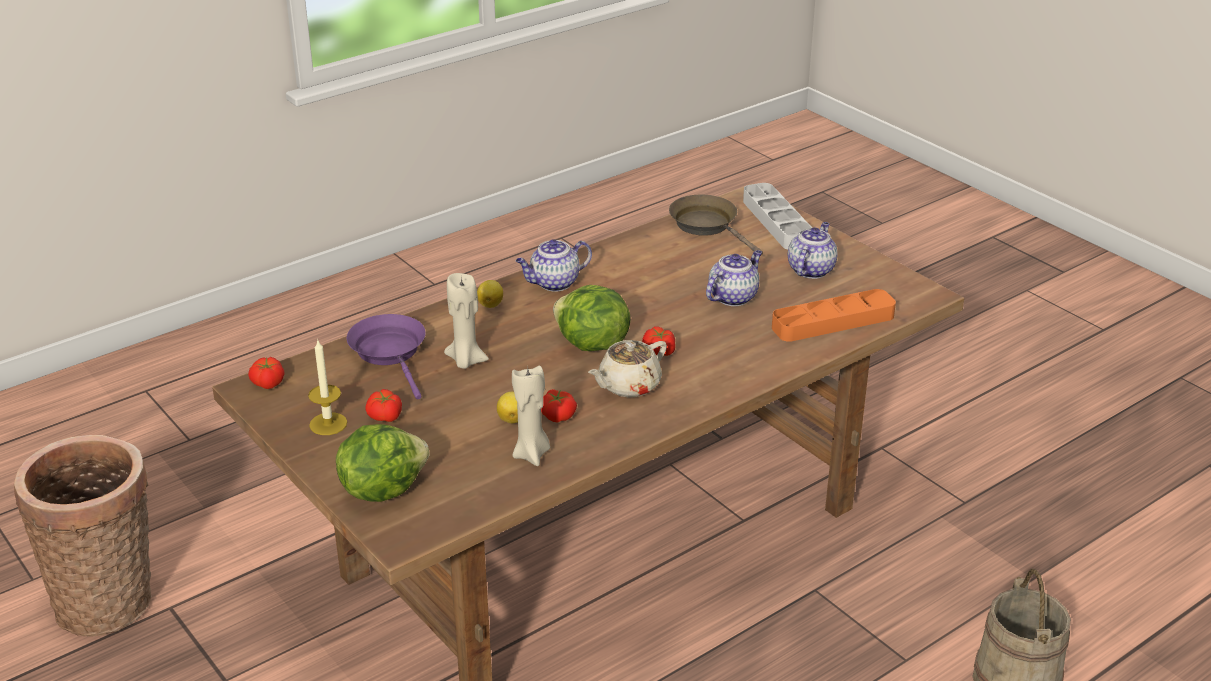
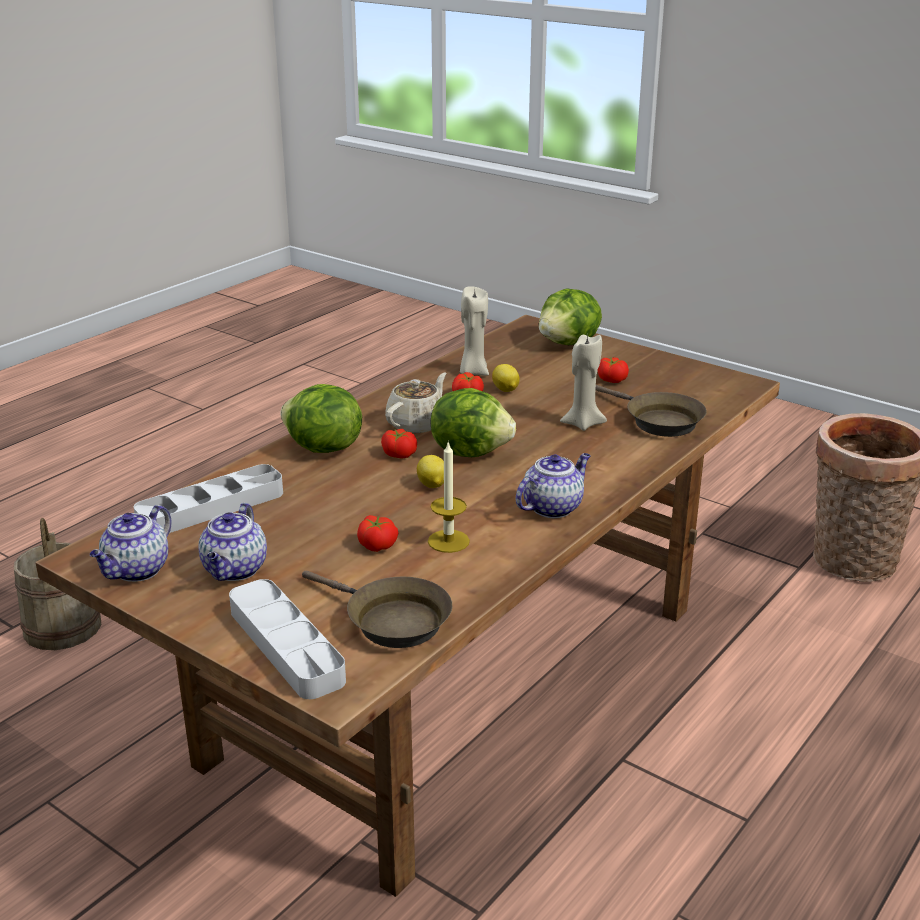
camera: 165 degrees right, 5 degrees down
(267, 383) = (736, 388): tomato -> tomato (378, 545)
(328, 424) = (651, 370): candle -> candle (448, 541)
(390, 353) = (658, 421): purple frying pan -> brown frying pan
(491, 304) = (604, 475): lemon -> lemon (432, 485)
(730, 368) = (322, 449): none -> lettuce
(733, 297) = (333, 520): teapot -> teapot (136, 571)
(833, 322) = (211, 508): orange tray -> grey tray

